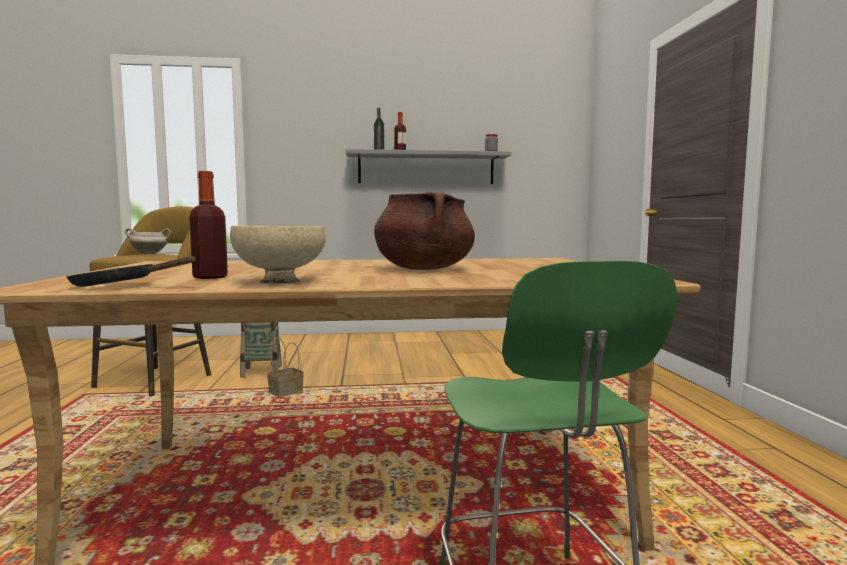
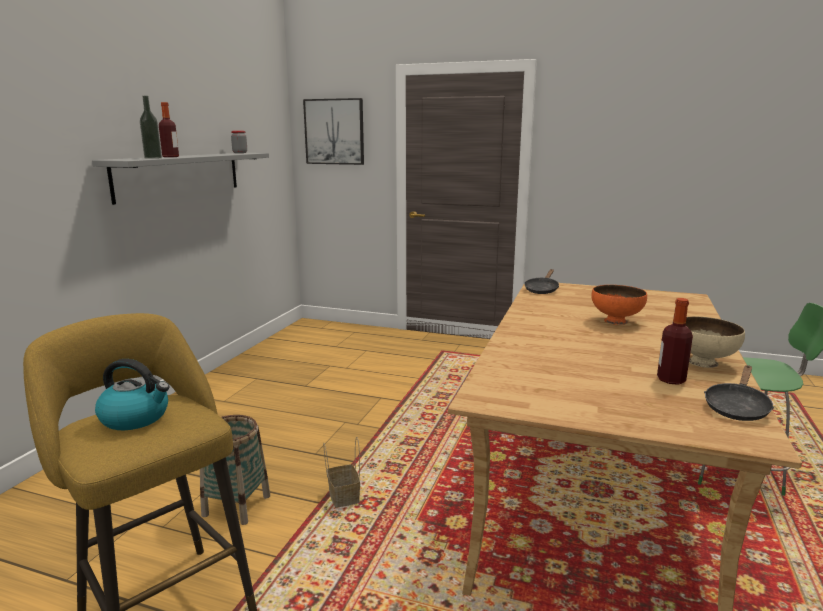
camera: 65 degrees left, 10 degrees up
(150, 254) = (136, 418): white cooking pot -> kettle
(423, 269) = (616, 321): brown cooking pot -> orange bowl
(524, 259) = (542, 289): none -> black frying pan
(610, 130) = (334, 132): none -> picture

